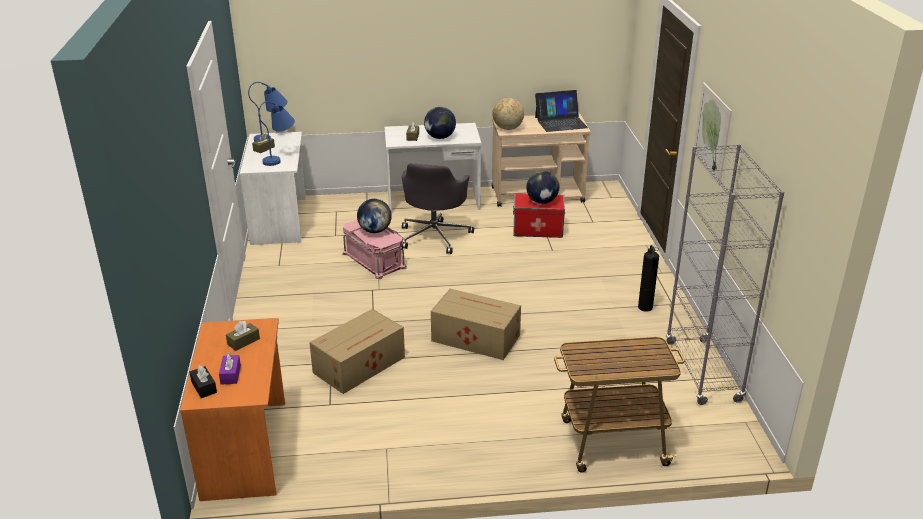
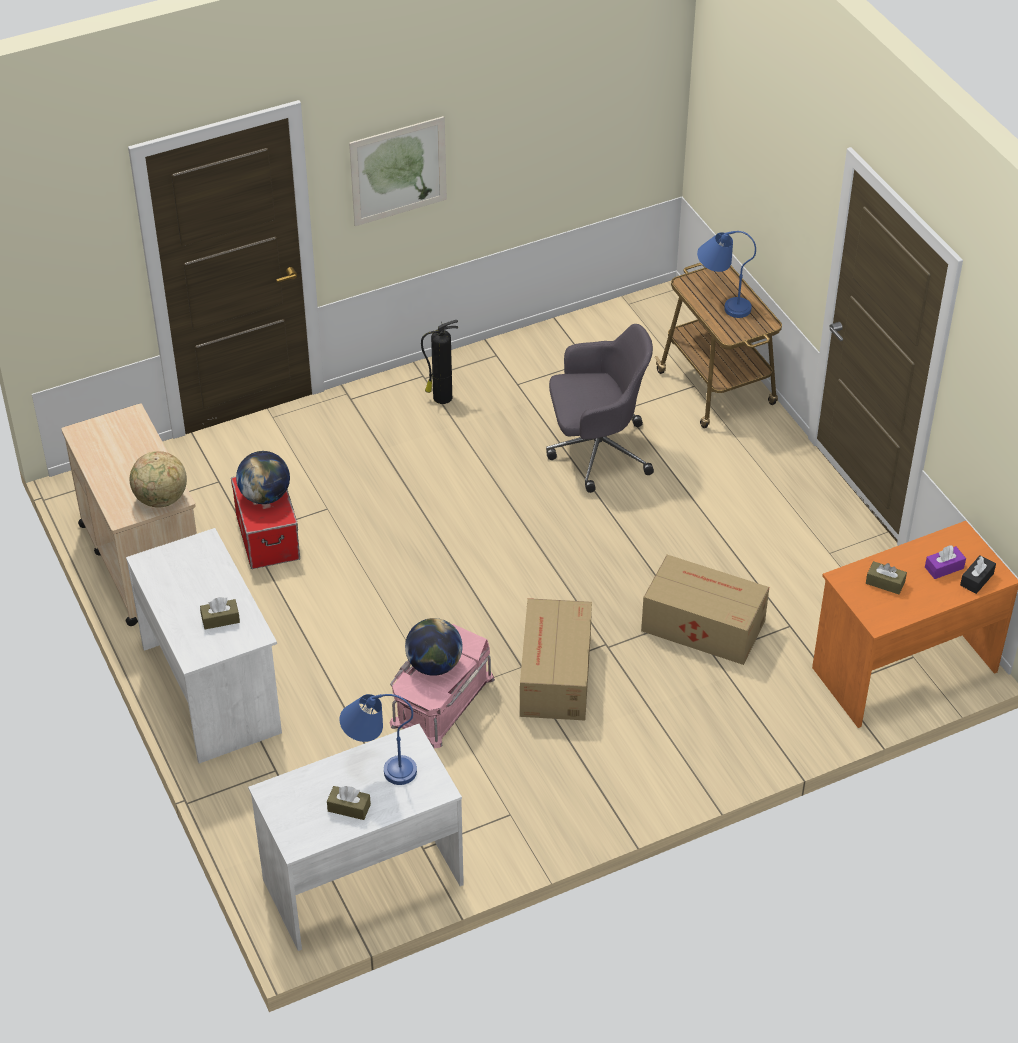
camera: 110 degrees left, 15 degrees up
(273, 137) = (292, 817): blue table lamp -> blue table lamp (721, 302)
(435, 236) = (335, 651): grey office chair -> grey office chair (596, 451)
(440, 137) = (211, 583): globe -> none
(475, 337) = (588, 535): cardboard box -> cardboard box (554, 677)
(560, 122) = (112, 442): laptop -> none
(702, 371) = (556, 339): grey bookcase -> none

